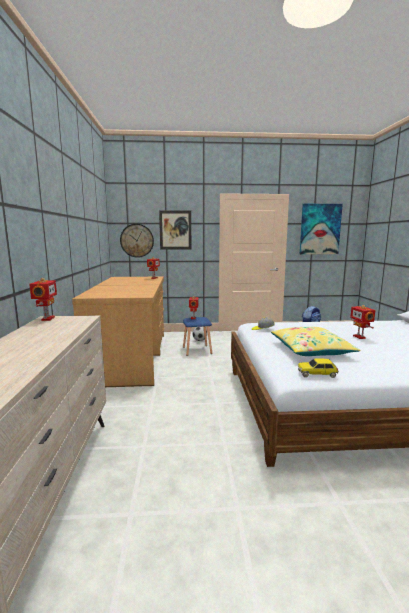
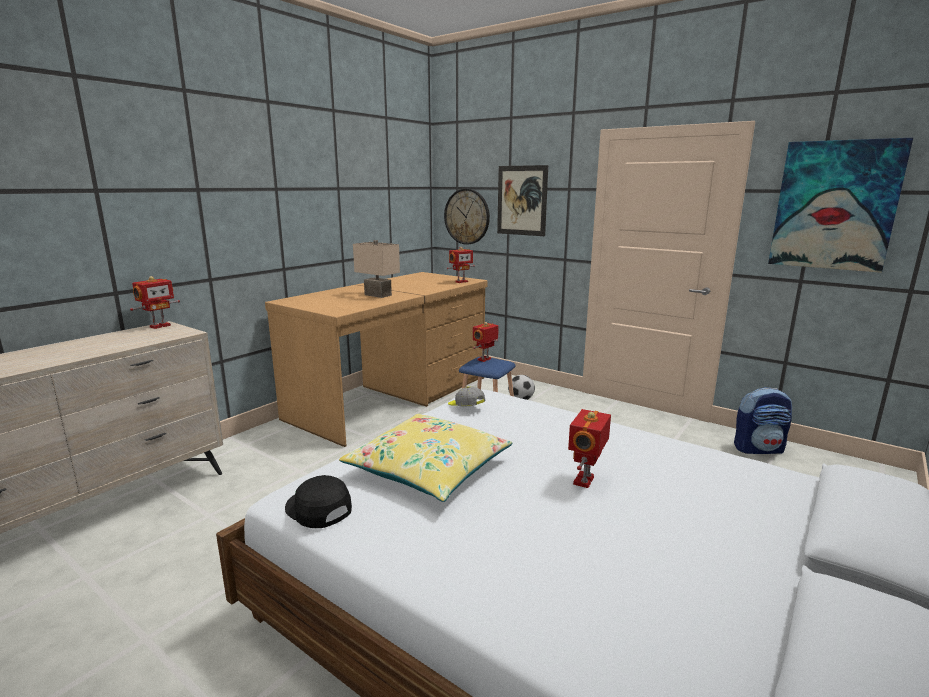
camera: 40 degrees right, 5 degrees up
(134, 287) = (379, 295): none -> beige table lamp
(317, 374) = (318, 508): toy car -> black cap

